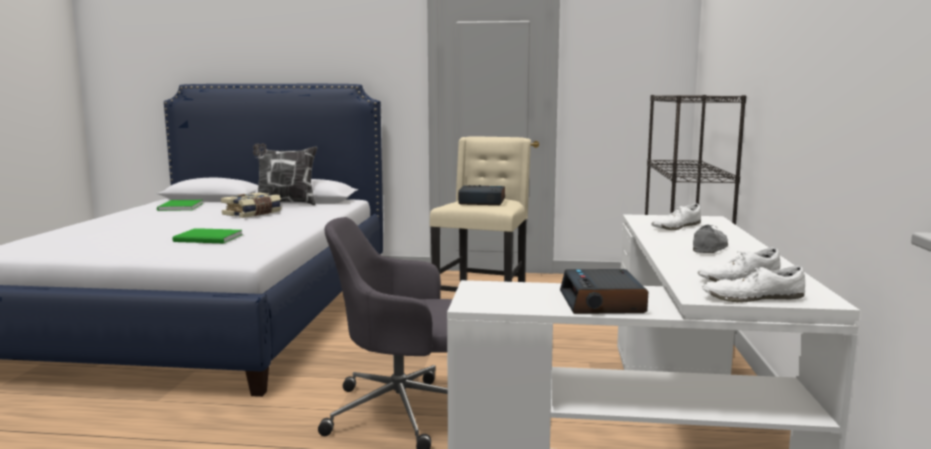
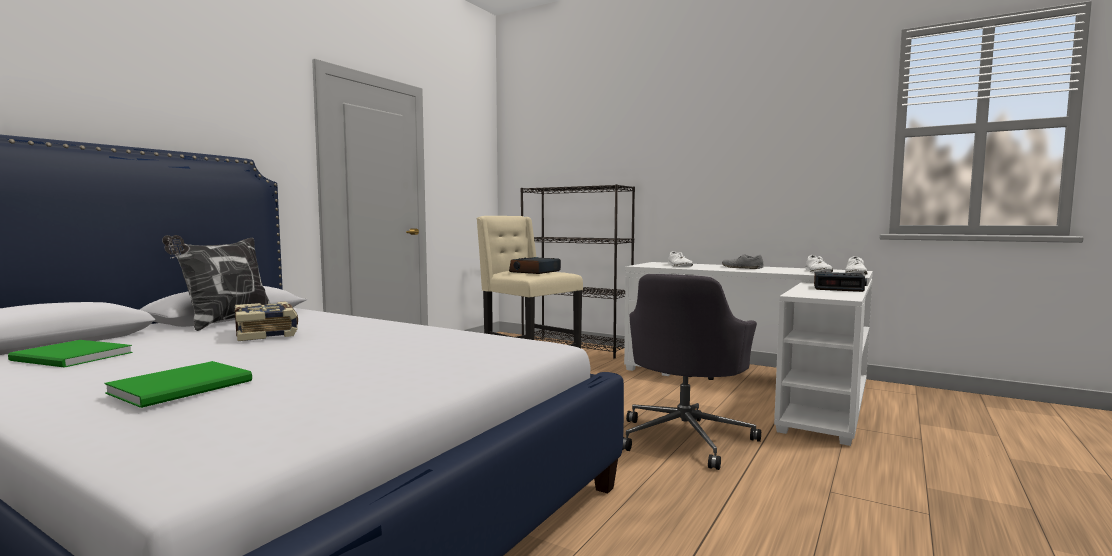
camera: 65 degrees left, 5 degrees down
(209, 238) = (407, 351): green book -> green book (186, 386)

